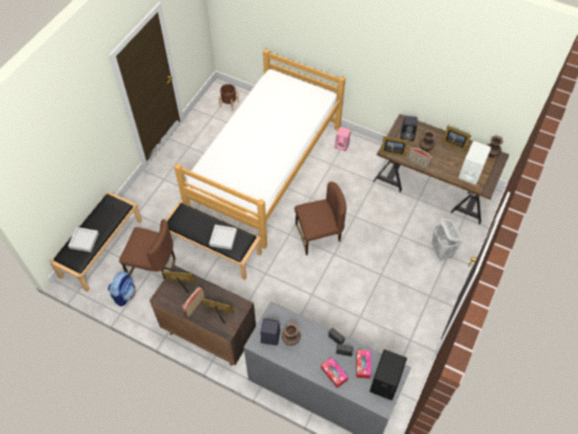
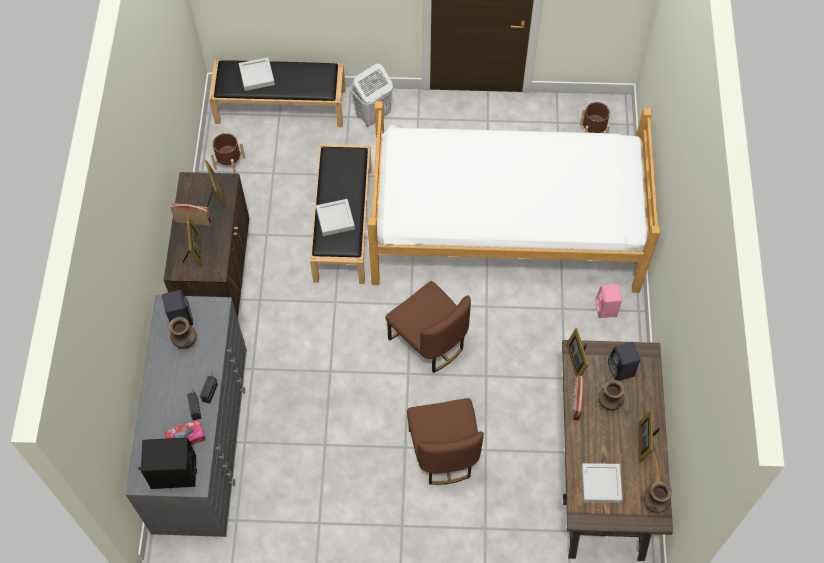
camera: 65 degrees right, 5 degrees up
(125, 294) = (229, 163): backpack -> brown planter
(152, 265) = (283, 171): brown chair -> brown chair (443, 453)
(334, 374) = (160, 409): tissue box -> none
(441, 251) = (487, 517): white laundry basket -> white laundry basket (372, 115)
(470, 172) = (601, 484): white speaker -> grey tray

